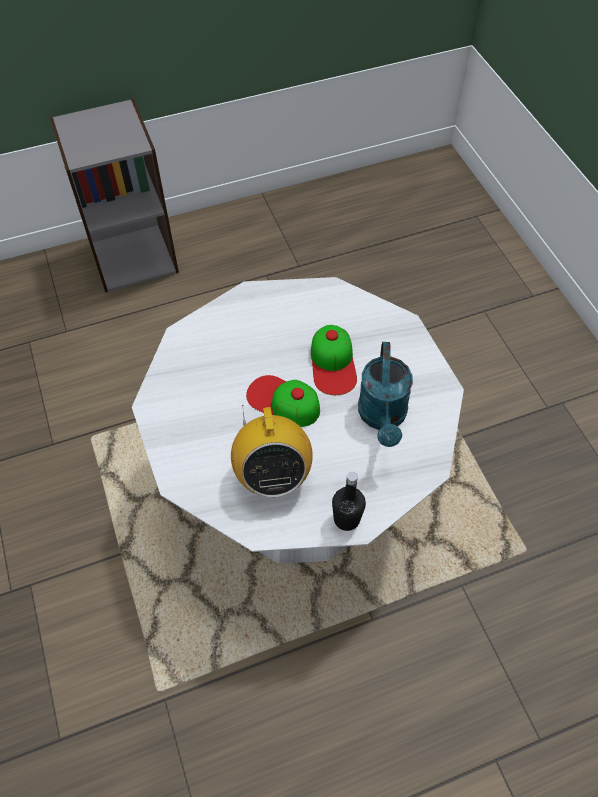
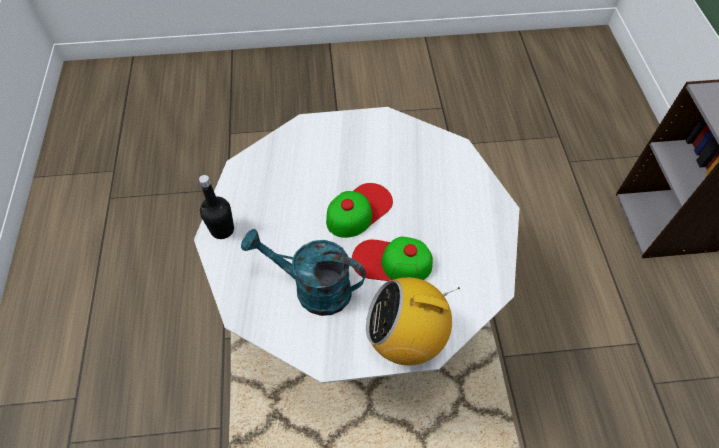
camera: 105 degrees right, 0 degrees up
(272, 475) = (286, 186): radio -> radio (405, 338)

